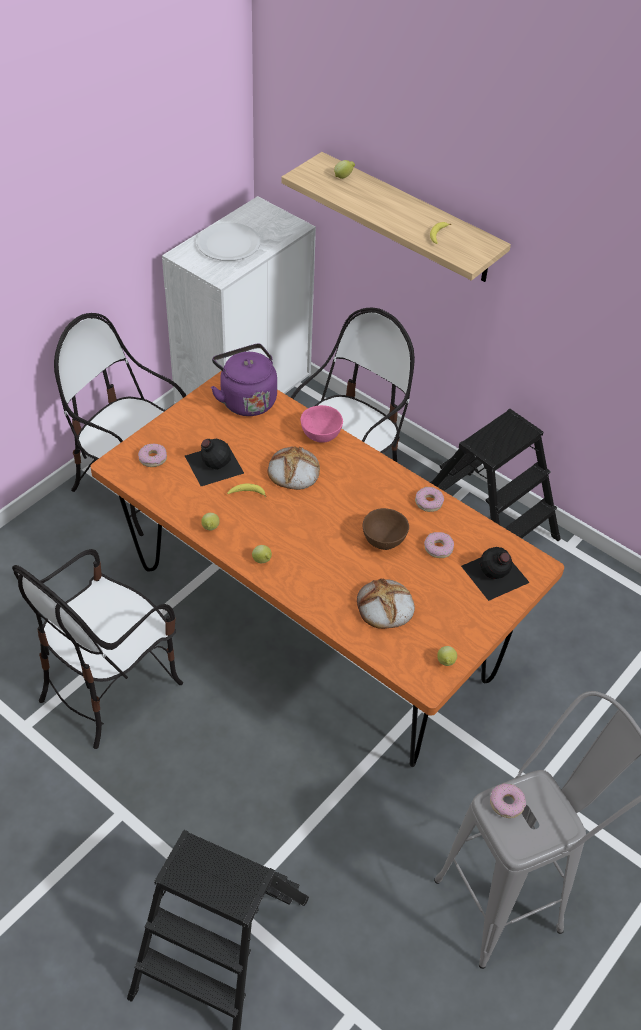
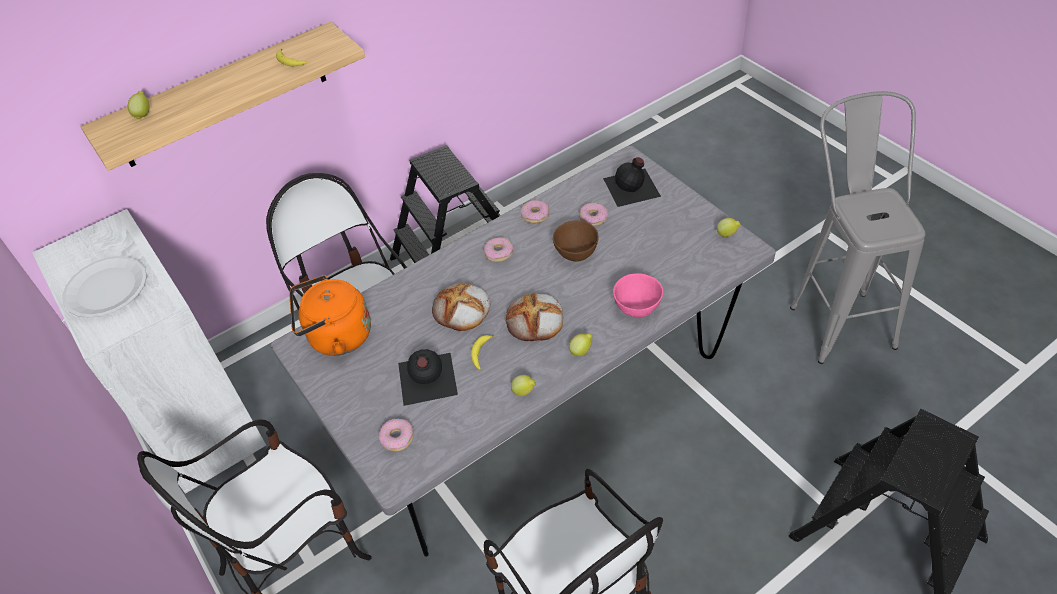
camera: 70 degrees left, 0 degrees up
(246, 399) = (336, 337): purple kettle -> orange kettle
(317, 624) = (539, 405): orange dining table -> grey dining table
(321, 436) = (419, 281): pink bowl -> pink bowl (638, 308)
(384, 607) = (658, 265): bread -> bread (535, 321)
(506, 803) = (867, 226): donut -> donut (499, 253)

